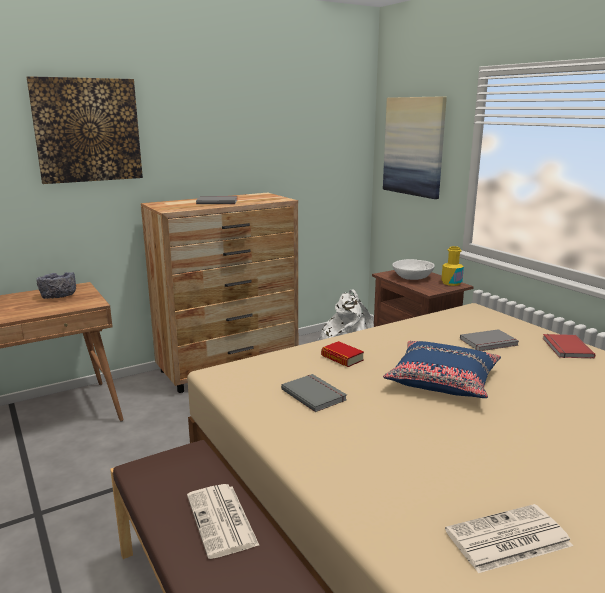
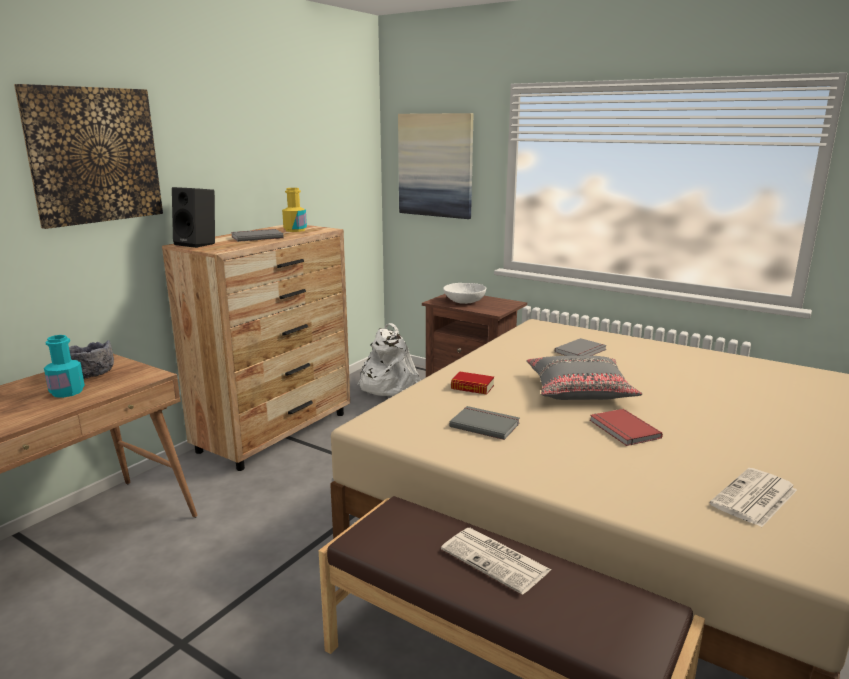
camera: 25 degrees left, 0 degrees up
(30, 306) = (67, 392): none -> turquoise bottle
(165, 204) = (198, 244): none -> black speaker
(442, 380) = (579, 390): blue pillow -> grey pillow
(451, 283) = (505, 302): yellow bottle -> yellow bottle (295, 230)
(565, 348) = (643, 346): red book -> red book (623, 430)

